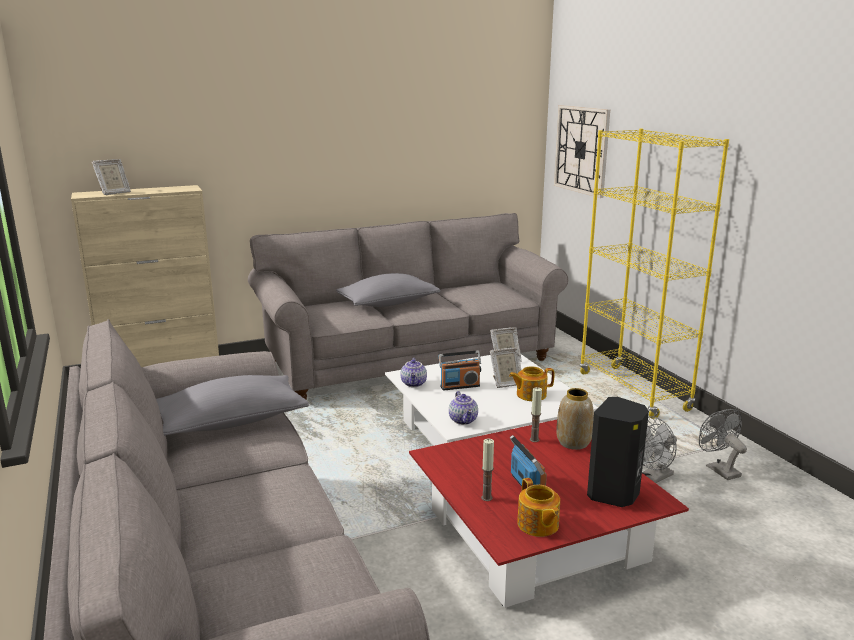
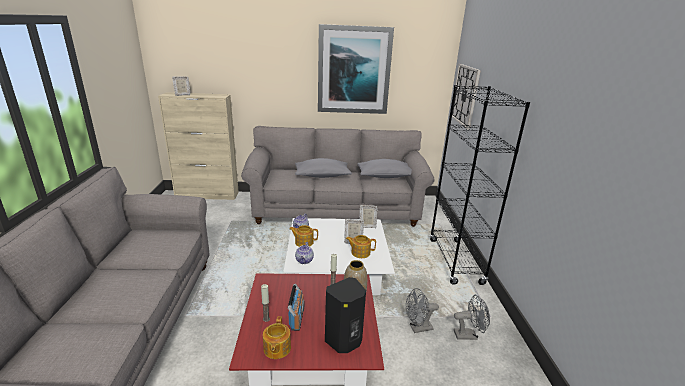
camera: 20 degrees right, 5 degrees up
(232, 422) = (163, 234): grey pillow -> grey pillow (385, 176)
(403, 127) = (354, 70): none -> picture
(437, 399) = (303, 242): none -> teapot
(460, 386) = (324, 236): radio -> none
(633, 392) = (455, 261): yellow bookcase -> black bookcase
(718, 469) = (469, 335): grey fan -> grey fan turned 90 degrees clockwise

